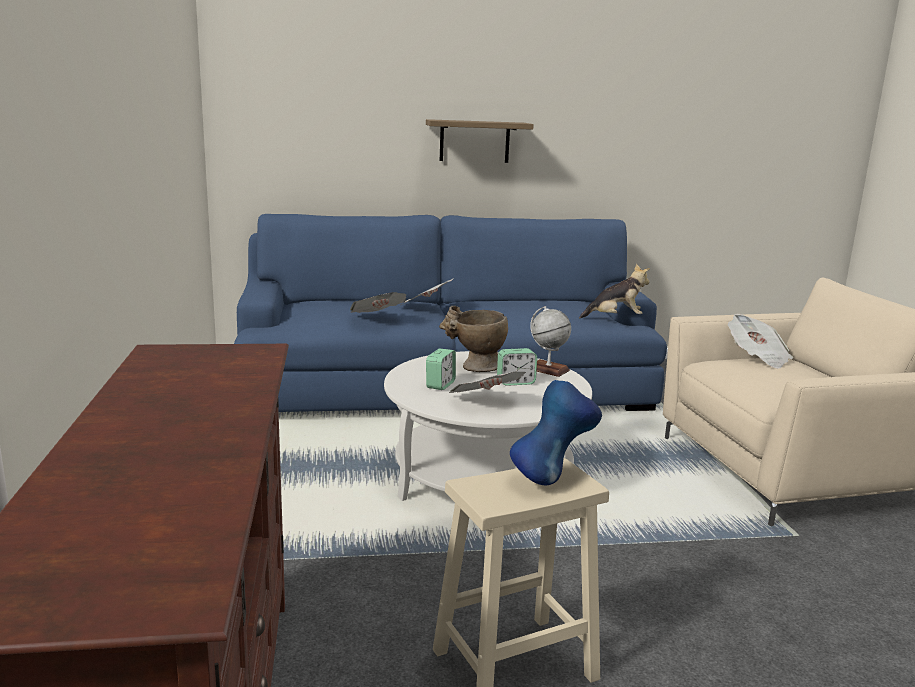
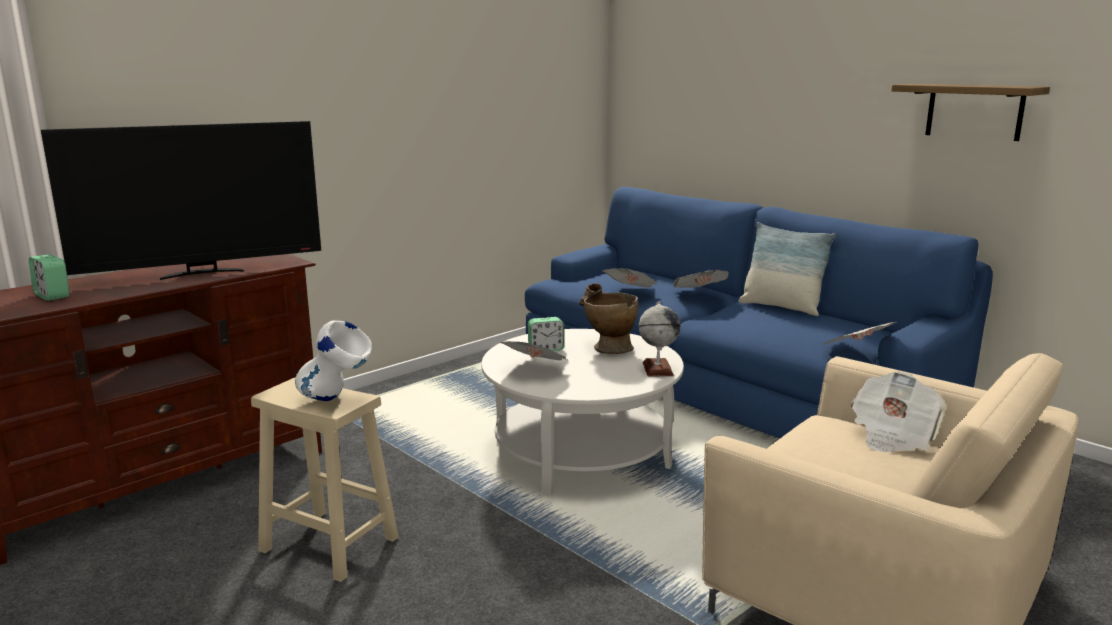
camera: 55 degrees right, 0 degrees up
(218, 393) = (202, 273): none -> television
(474, 141) = (821, 128): shelf -> shelf (974, 111)
(497, 302) = (781, 307): none -> pillow
(515, 382) = (601, 367): alarm clock -> alarm clock (52, 296)
(552, 478) = (336, 400): blue vase -> white vase
(615, 318) = (854, 352): plush toy -> newspaper

